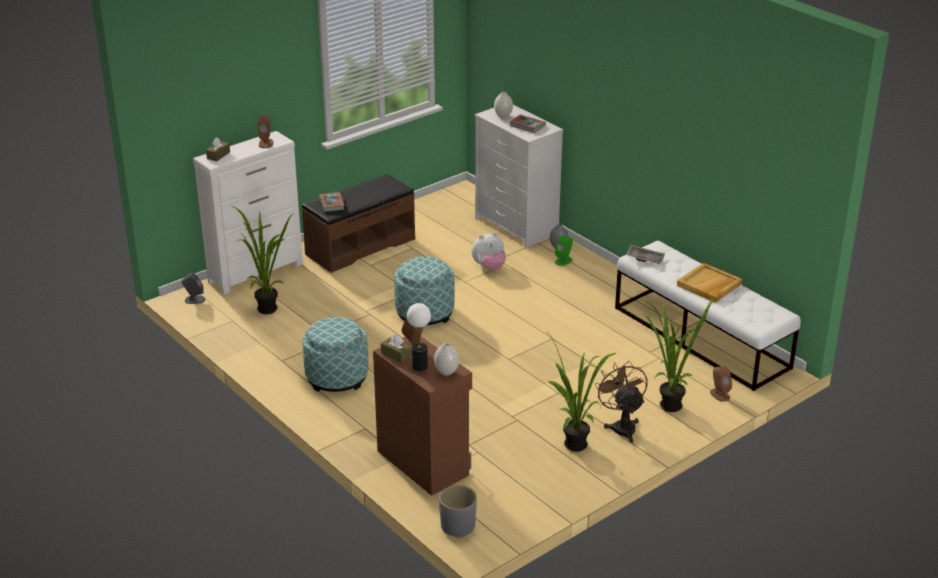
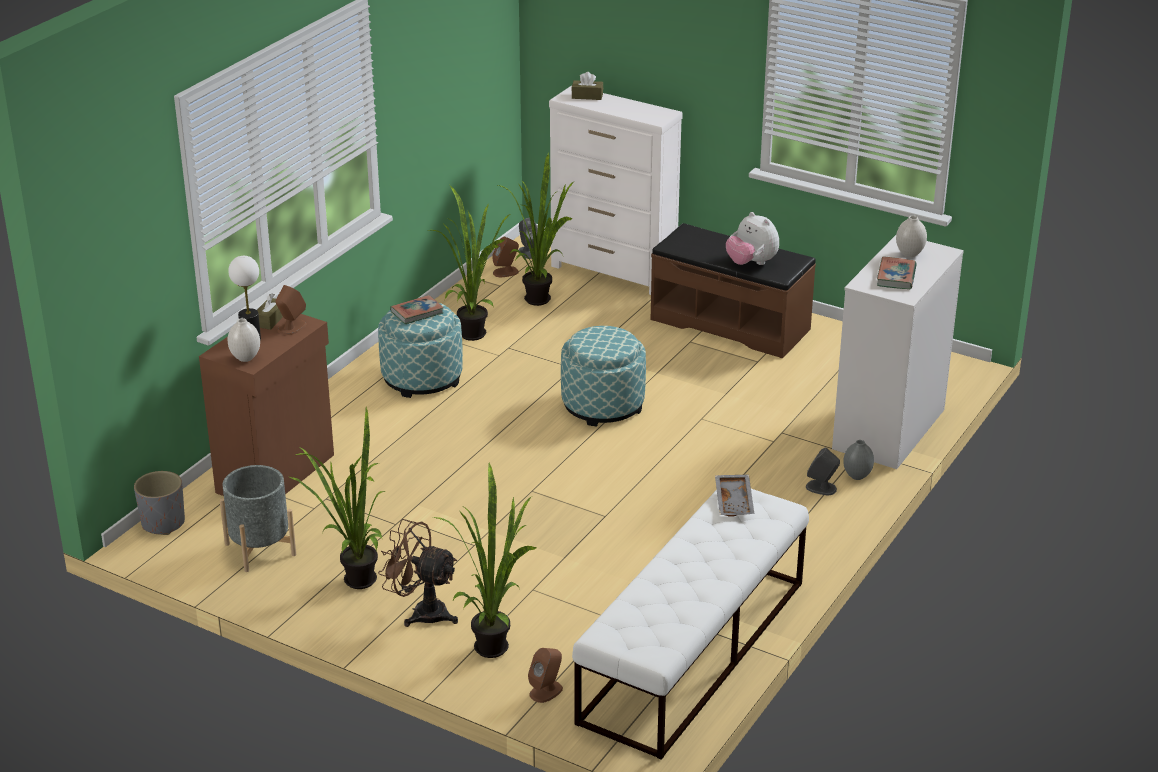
camera: 70 degrees right, 0 degrees up
(266, 143) = (641, 113): brown speaker -> brown speaker (506, 272)
(289, 344) = (473, 331): none -> potted plant
(331, 204) = (696, 240): book -> book (417, 313)
(489, 267) = (753, 430): plush toy -> plush toy (751, 263)
(516, 484) = (260, 549): none -> grey planter
(564, 261) = (821, 488): green speaker -> grey speaker
(622, 426) = (421, 612): brown fan -> brown fan turned 120 degrees counterclockwise
(709, 285) = (695, 571): beige tray -> none

